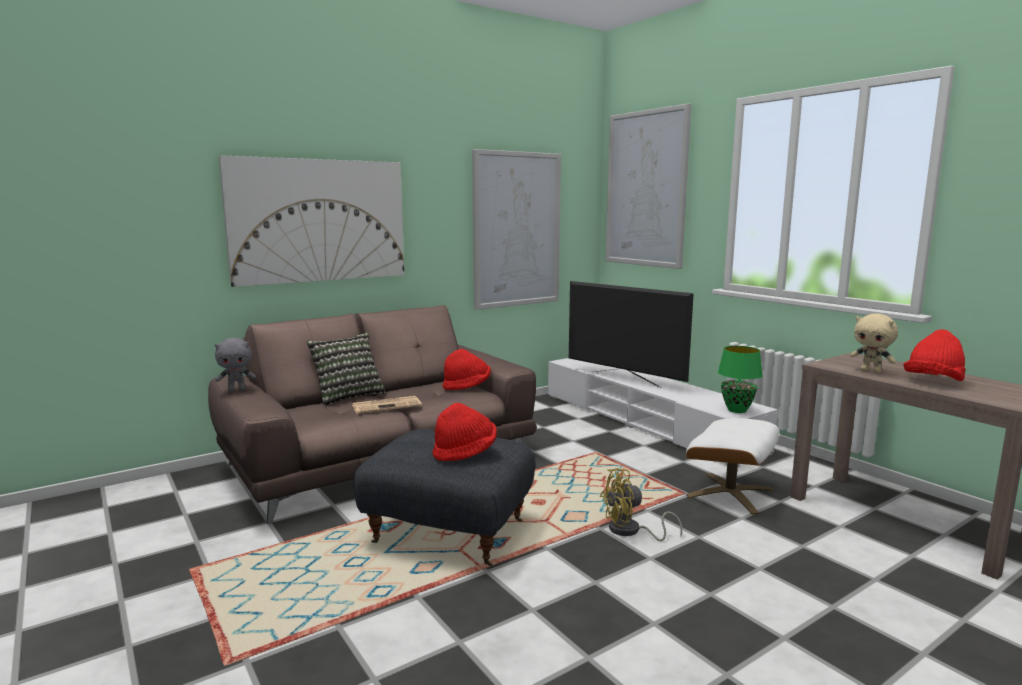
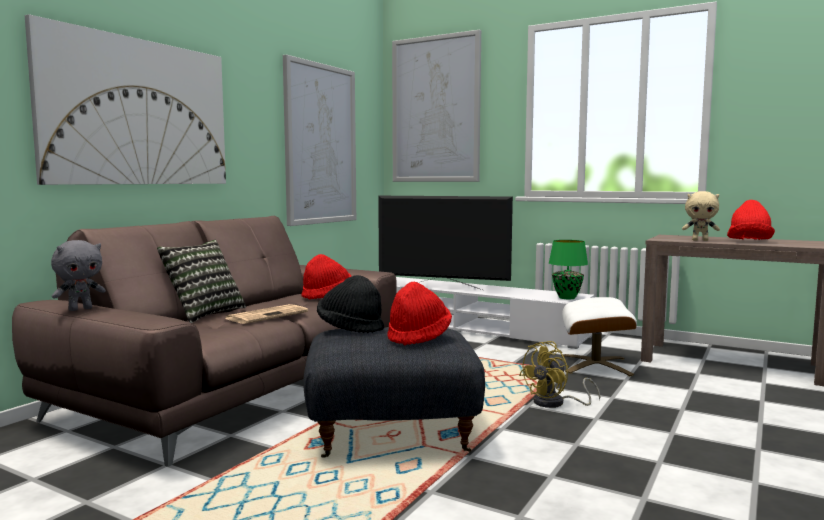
camera: 25 degrees left, 5 degrees down
(427, 432) = (350, 328): none -> black hat

